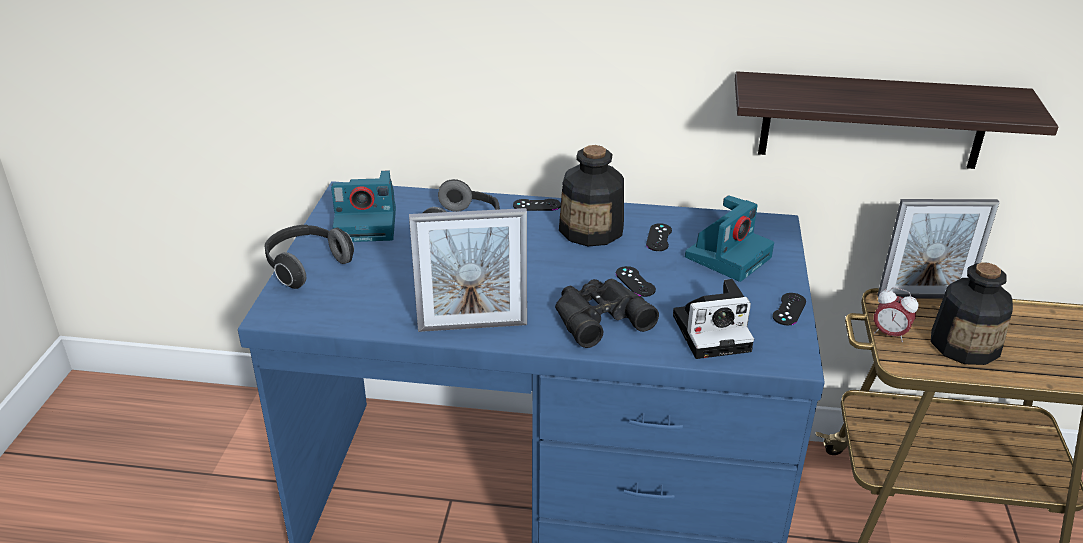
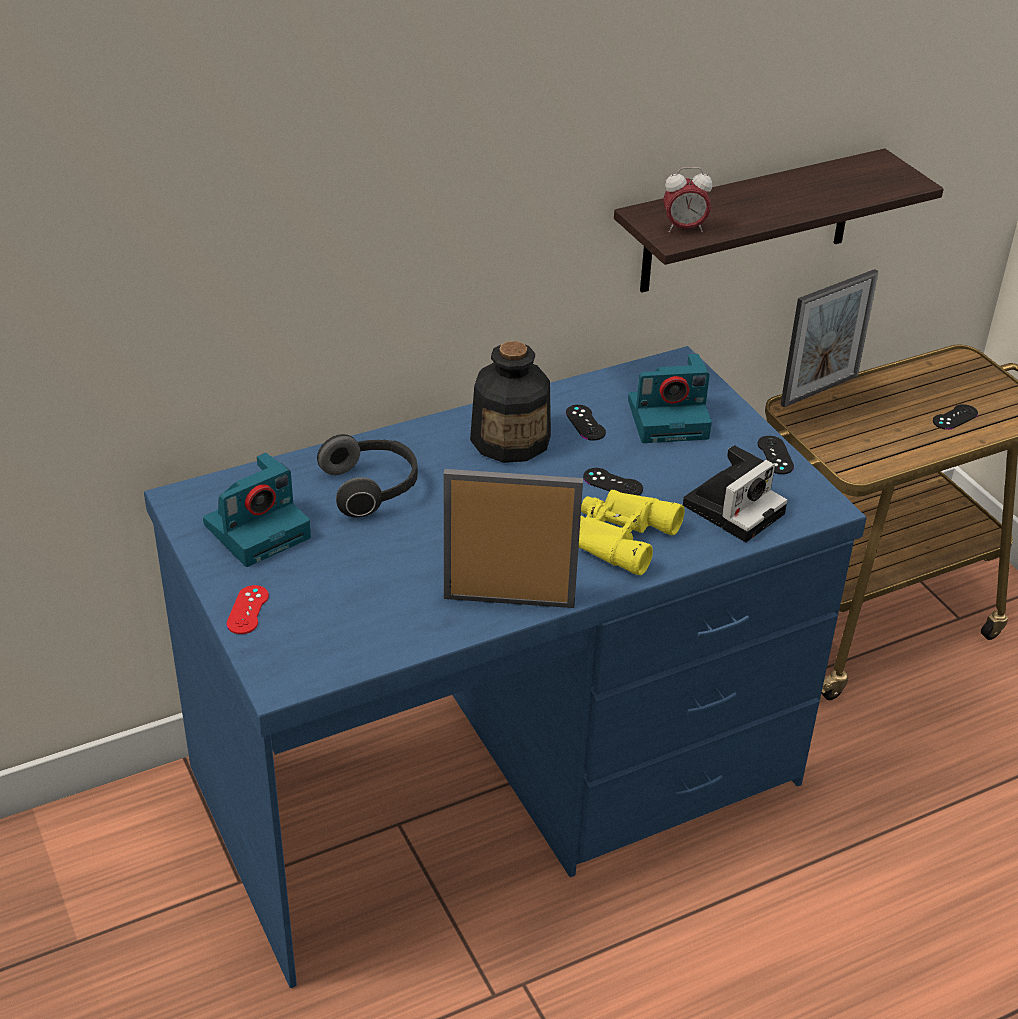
camera: 35 degrees left, 5 degrees up
(306, 266) = (248, 610): headphones -> red game controller
(472, 326) = (509, 601): picture frame -> picture frame turned 135 degrees counterclockwise
(537, 205) = (422, 432): black game controller -> black game controller (955, 417)
(598, 317) = (617, 537): black binoculars -> yellow binoculars
(728, 256) = (670, 418): camera -> camera turned 75 degrees clockwise
(889, 334) = (824, 442): alarm clock -> alarm clock (684, 228)
(964, 345) = (889, 427): bottle -> none

